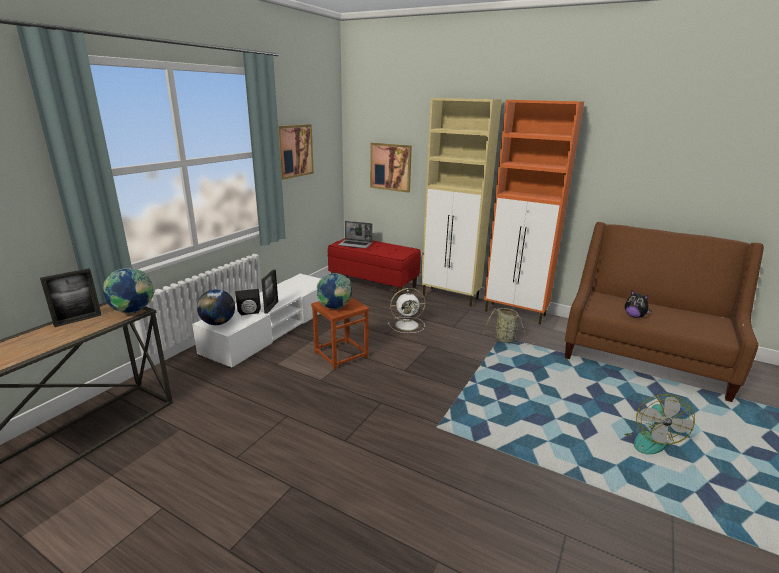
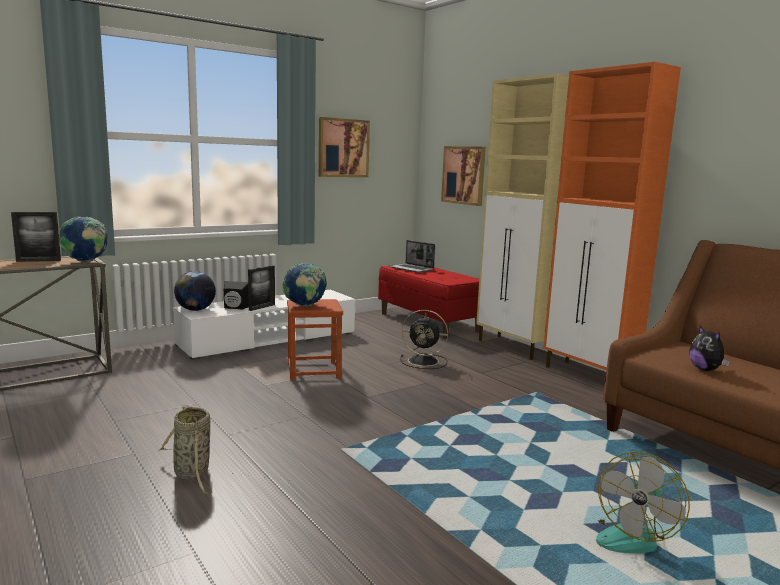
camera: 25 degrees right, 10 degrees down
(408, 325) = (424, 361): white fan -> black fan
(505, 340) = (539, 397): basket -> basket (192, 474)

